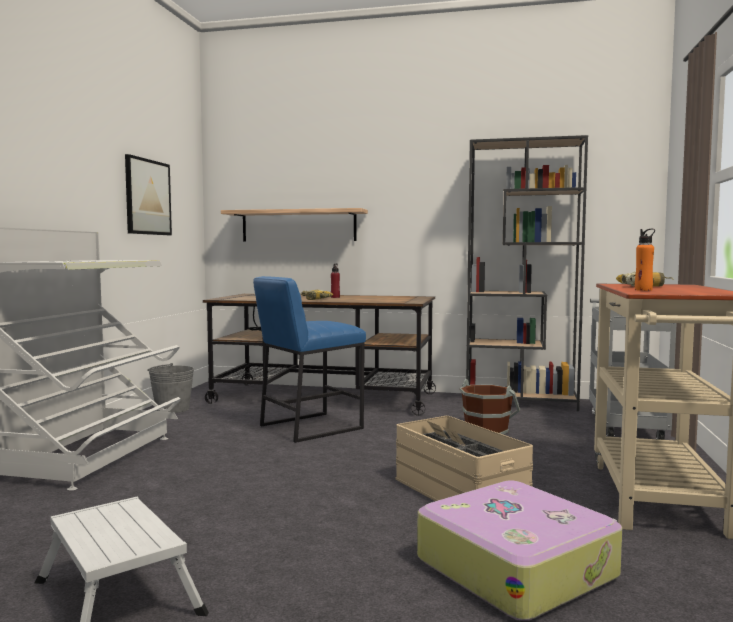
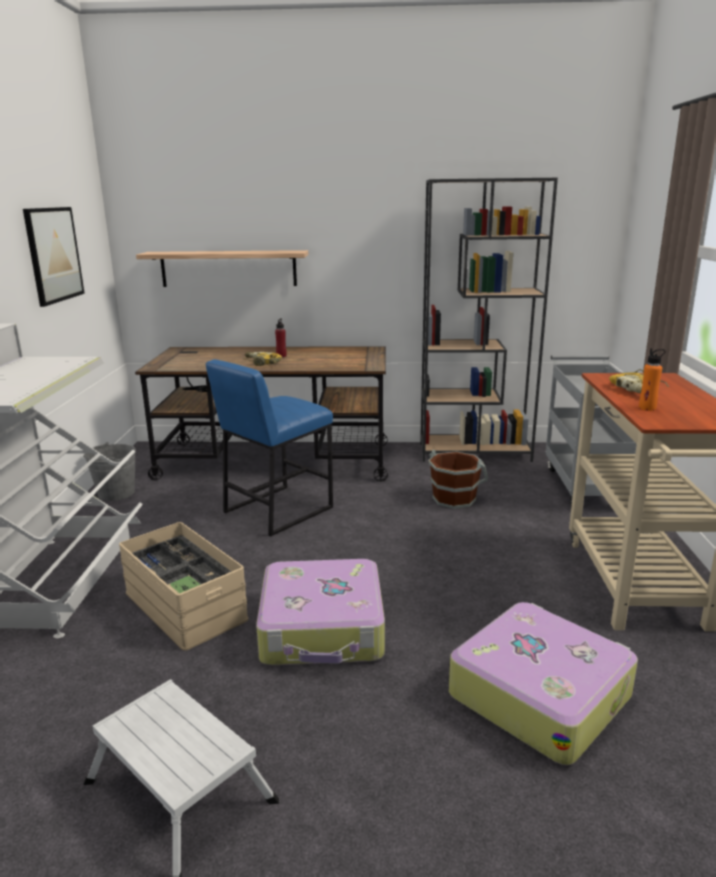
camera: 10 degrees left, 15 degrees up
(313, 504) = (323, 629): none -> suitcase
(458, 492) = (456, 594): beige storage box -> beige storage box (183, 606)

